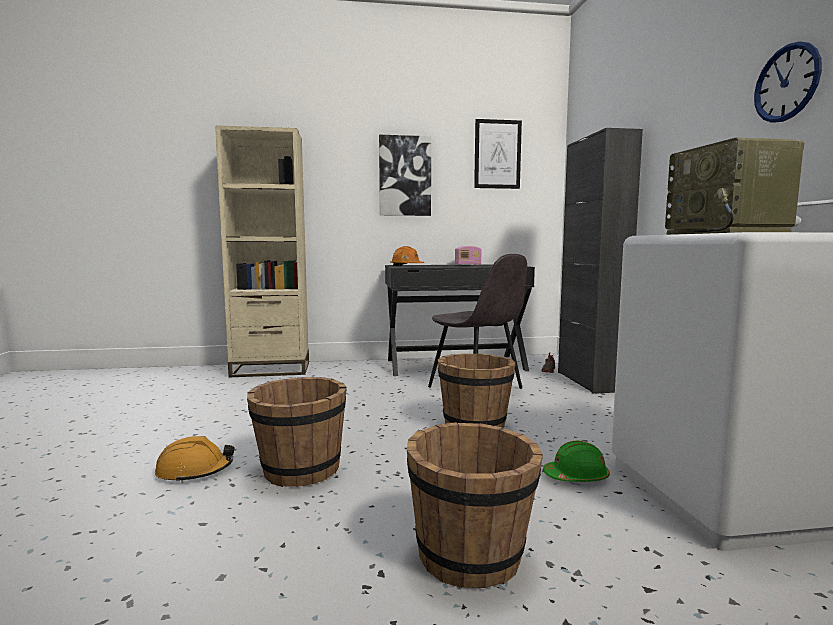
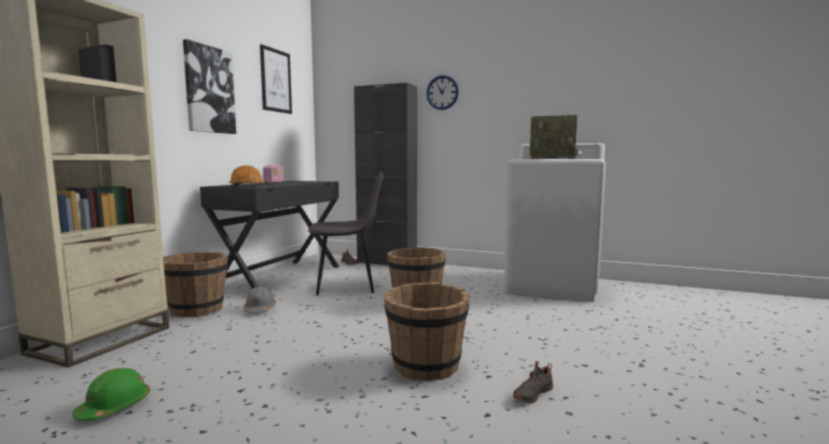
camera: 60 degrees left, 0 degrees up
(194, 471) = (374, 412): orange hard hat -> none
(263, 542) = (532, 394): none -> black shoe
(369, 382) = (259, 309): none -> grey hard hat
(471, 555) = (577, 341): brown bucket -> brown bucket (197, 309)
(576, 477) = (513, 302): green hard hat -> green hard hat (114, 407)
(786, 83) = (525, 84): wall clock -> wall clock (442, 92)

